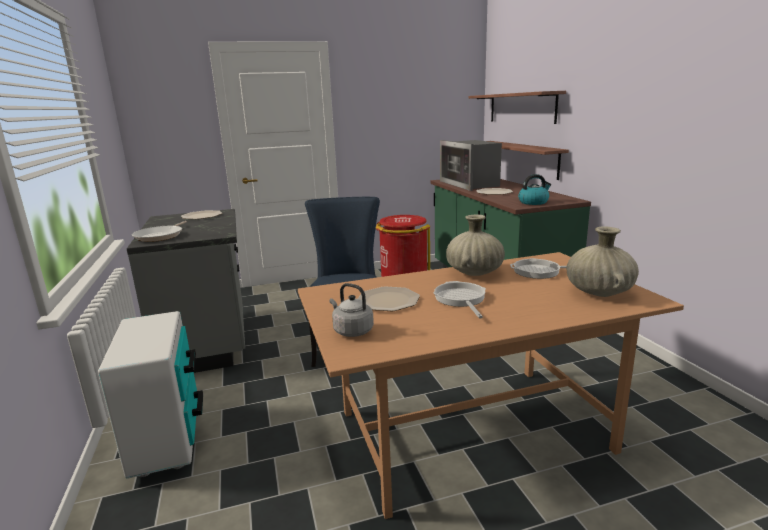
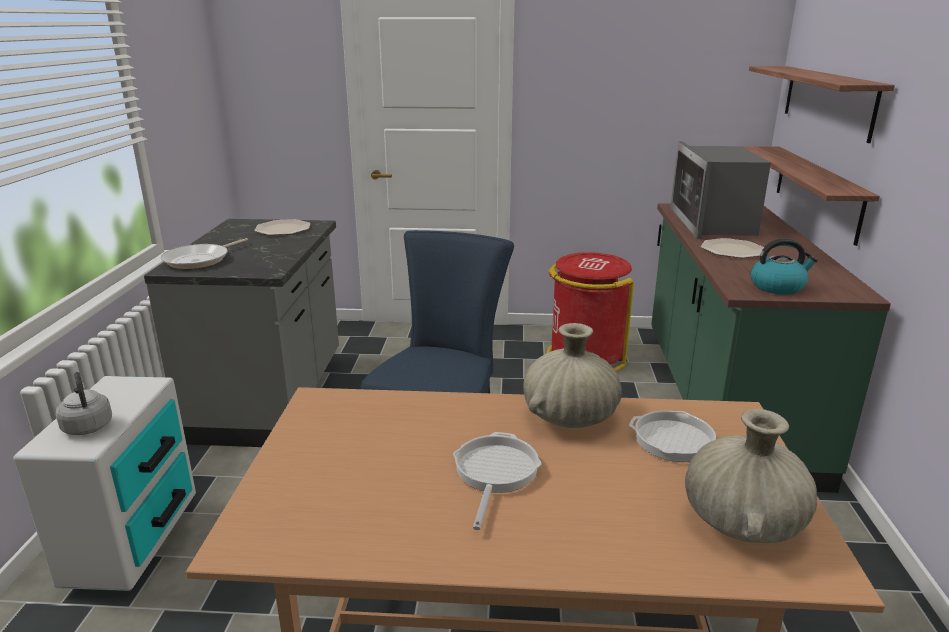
camera: 20 degrees right, 5 degrees up
(351, 331) = (285, 495): grey kettle -> grey kettle (87, 425)
(387, 300) = (388, 445): plate -> none

